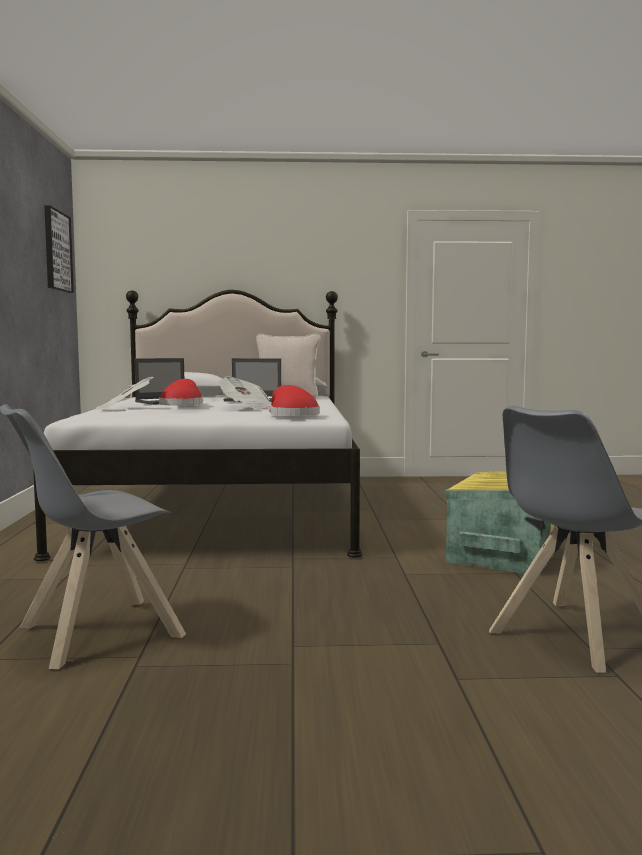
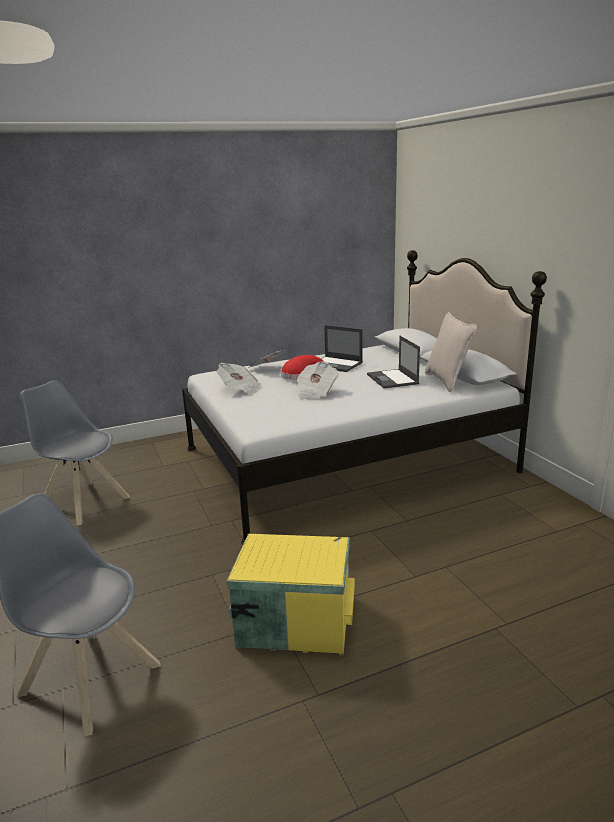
camera: 70 degrees right, 15 degrees up
(57, 251) = (352, 221): picture -> none
(177, 415) = (240, 389): none -> newspaper
(292, 415) = (261, 417): red hat -> none

